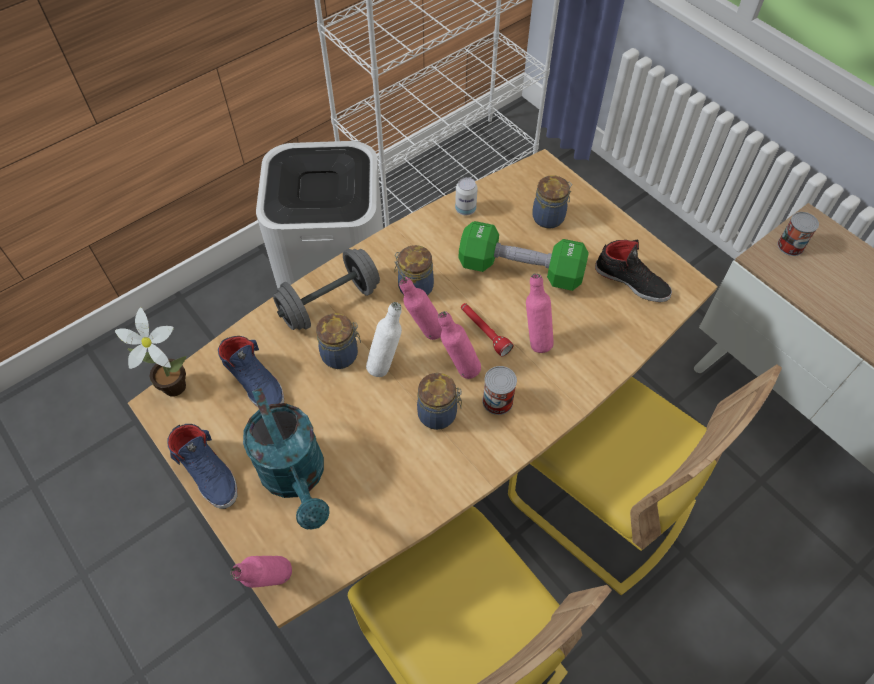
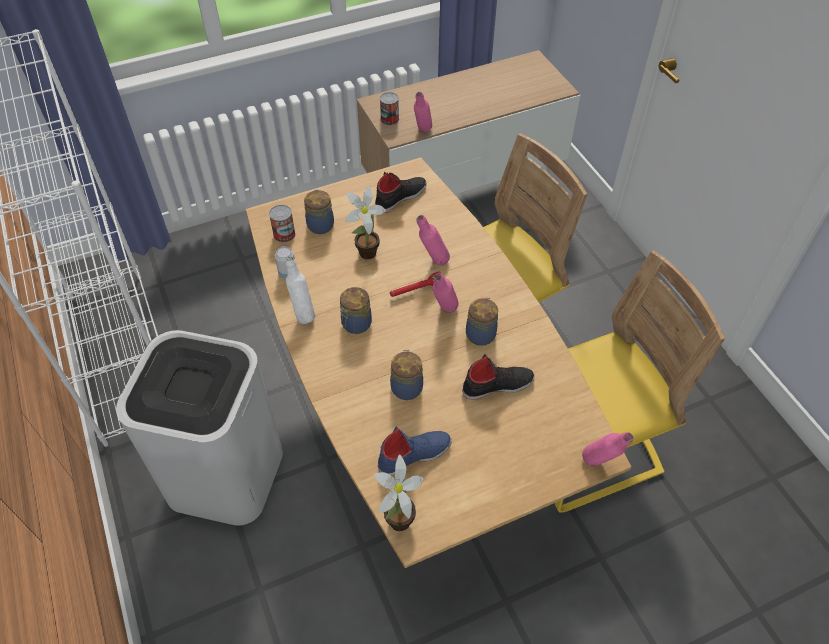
camera: 75 degrees left, 5 degrees down
(208, 472) = (494, 501): blue shoe -> none
(297, 478) = (514, 436): turquoise watering can -> none
(330, 303) = (350, 386): grey dumbbell -> none
(366, 447) = (497, 385): none -> black shoe
(386, 364) = (426, 358): white bottle -> white bottle (303, 314)
(423, 332) = (403, 327): pink bottle -> pink bottle (422, 133)
(497, 401) = (479, 297): can -> can (284, 234)
(520, 269) = (365, 254): green dumbbell -> potted plant

